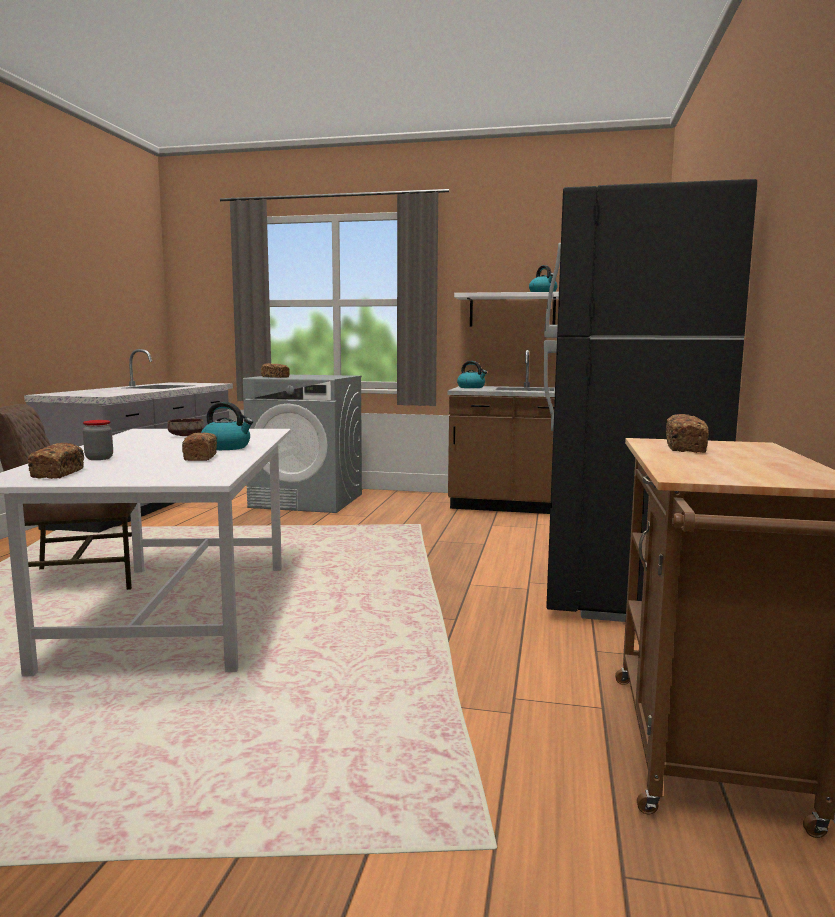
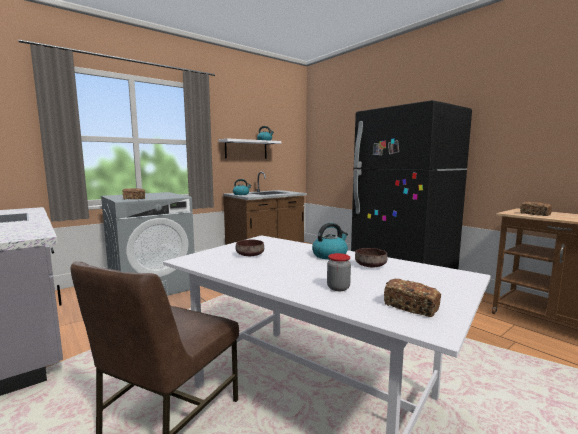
camera: 50 degrees left, 0 degrees up
(200, 457) = (369, 265): bread -> brown bowl

